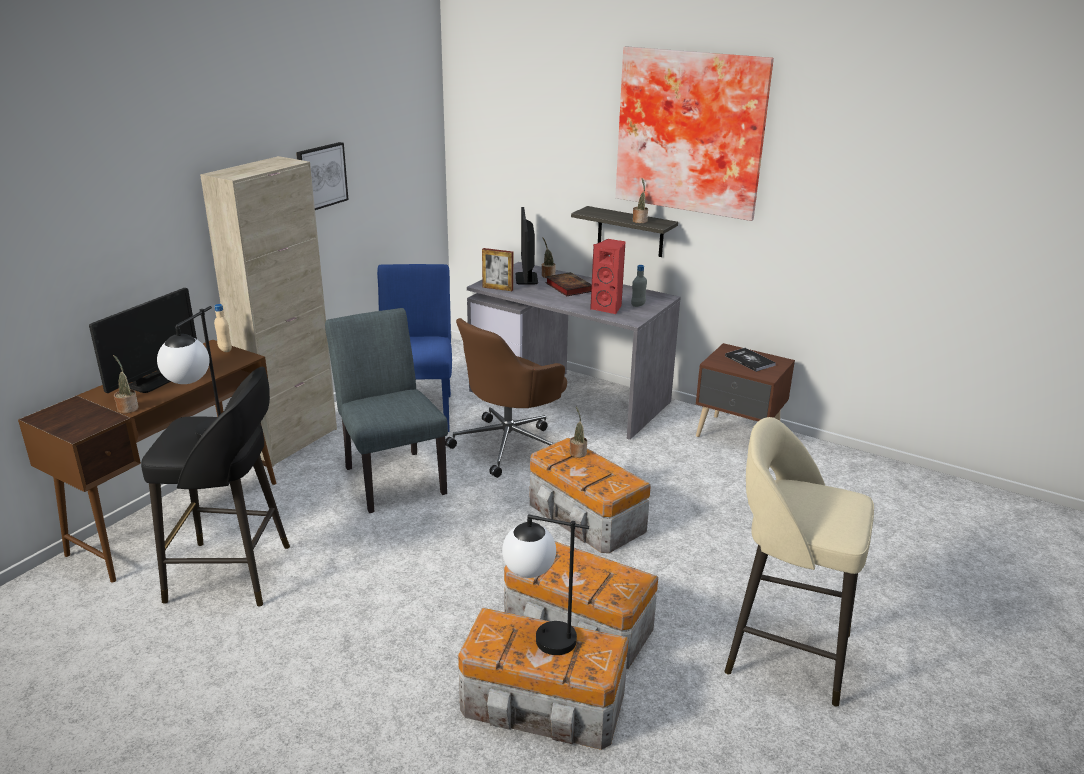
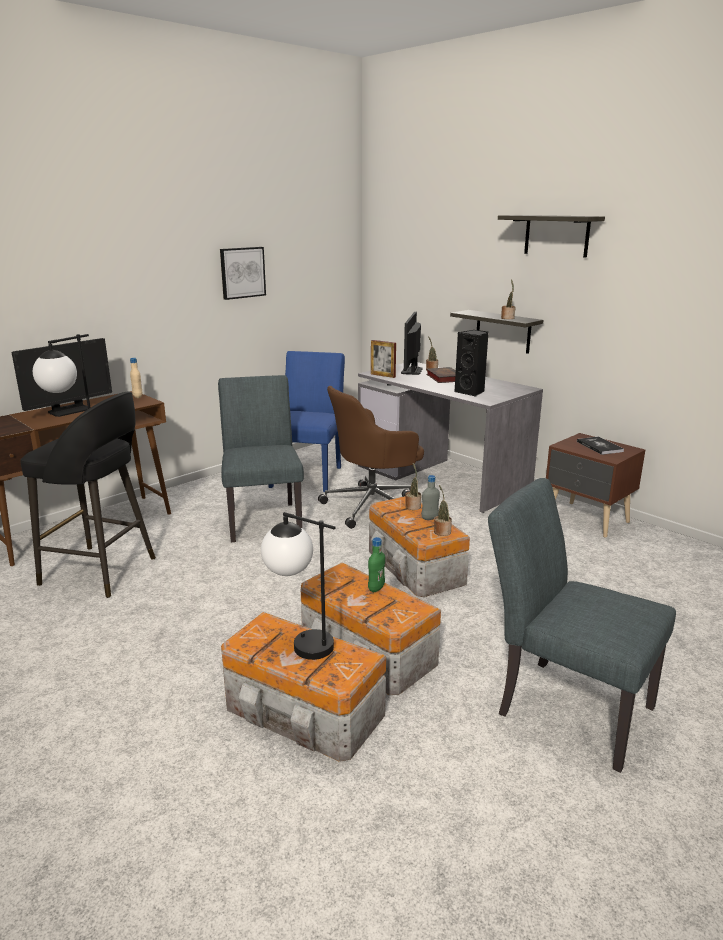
camera: 15 degrees right, 5 degrees down
(127, 408) = (37, 424): potted plant -> potted plant (441, 531)
(292, 442) = (199, 487): beige cabinet -> none
(586, 562) = (376, 588): none -> green bottle
(608, 308) = (471, 392): red speaker -> black speaker
(638, 305) = (499, 392): grey bottle -> grey bottle (430, 518)
(691, 132) = (556, 235): picture -> shelf
(783, 652) = (564, 705): beige stool -> grey chair

